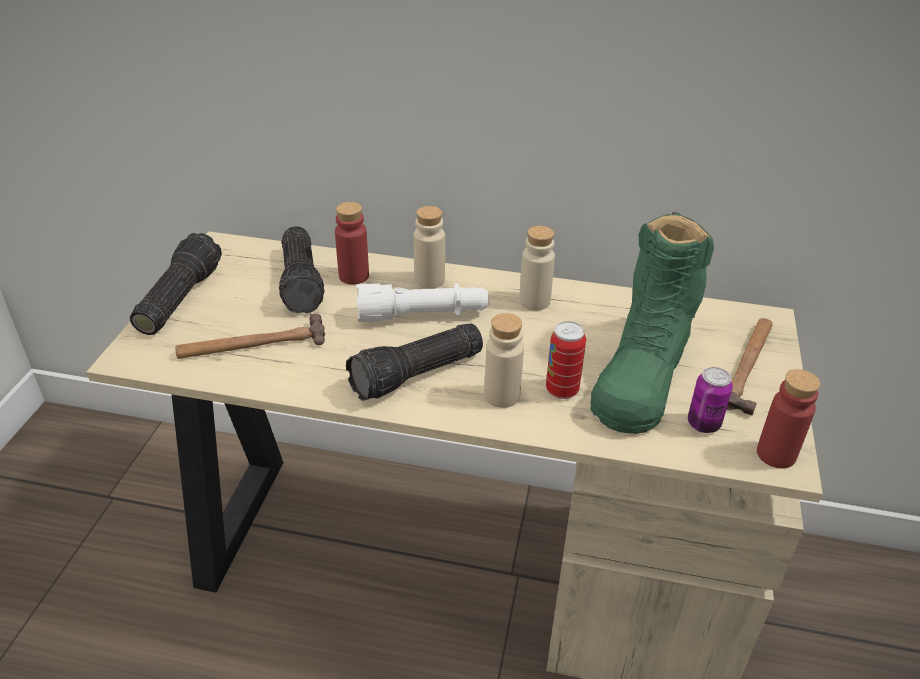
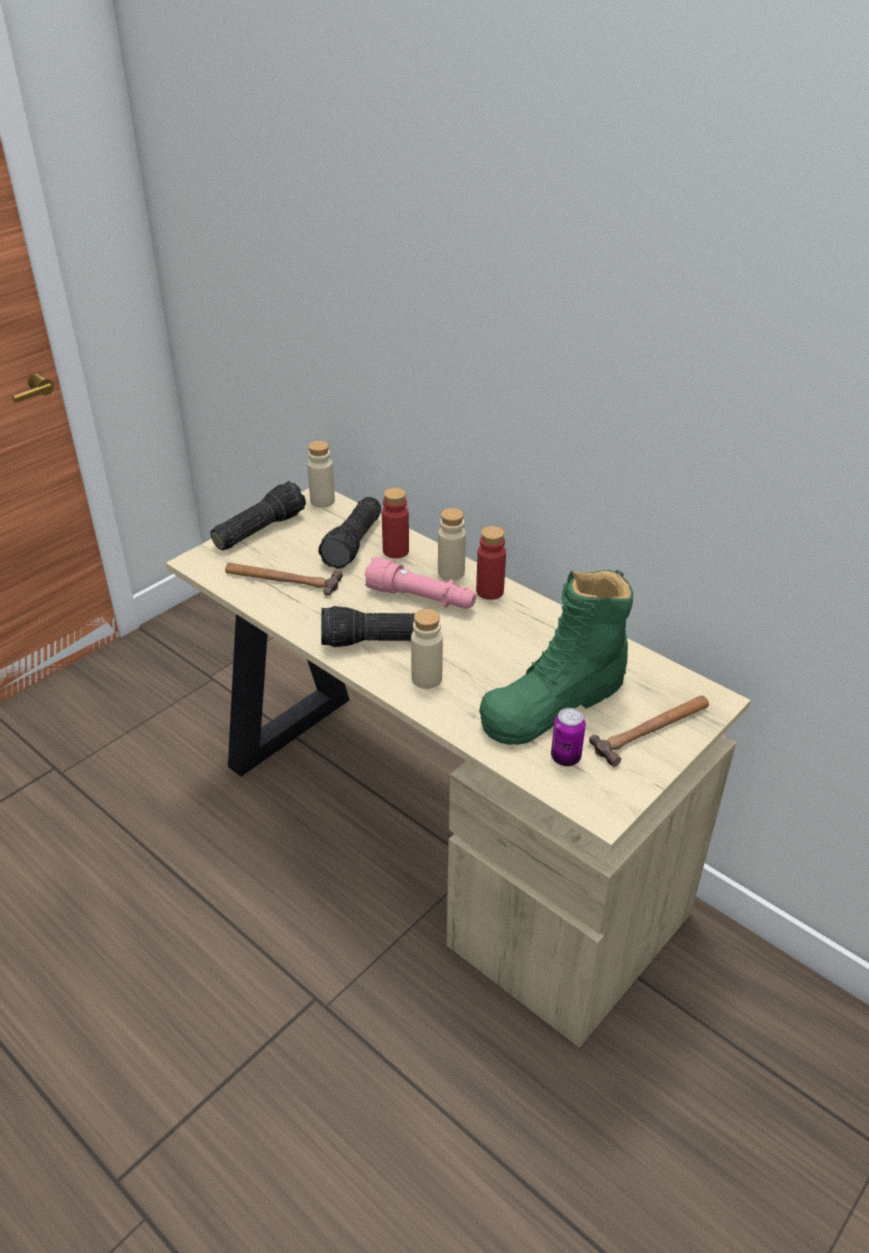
camera: 30 degrees right, 0 degrees up
(423, 315) = (421, 599): white flashlight -> pink flashlight
(534, 301) = (520, 616): beige bottle -> beige bottle (322, 501)
(562, 390) = (476, 691): can -> none
(776, 454) = (602, 802): red bottle -> red bottle (489, 591)

